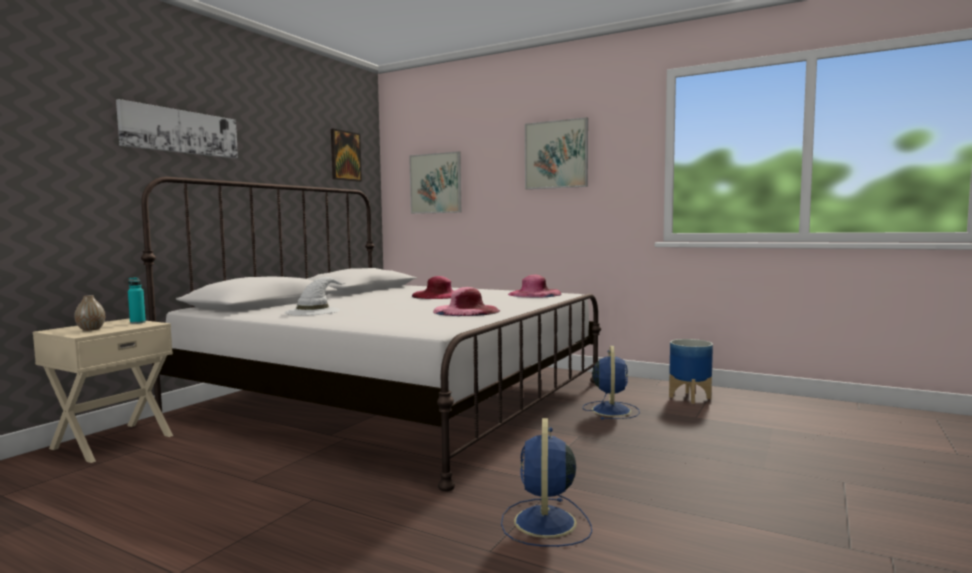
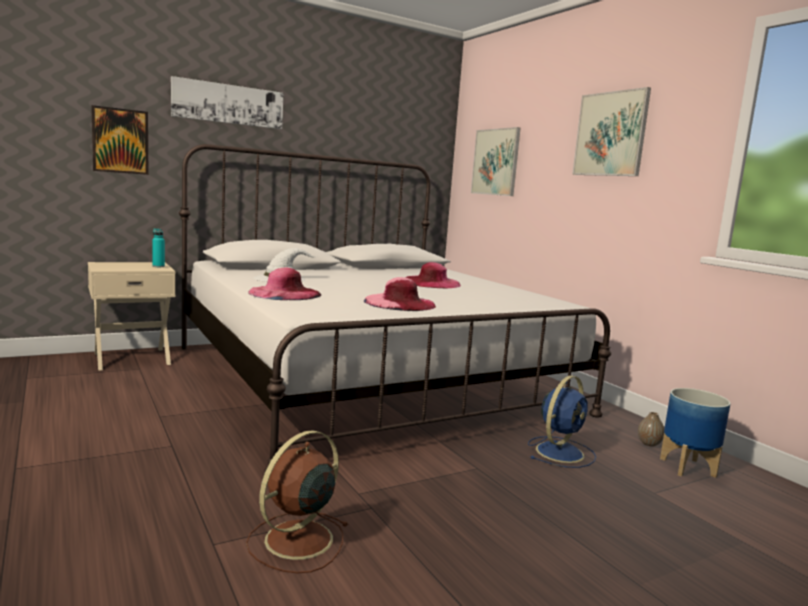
camera: 30 degrees right, 5 degrees up
(91, 329) = (118, 266): vase -> vase (649, 444)
(345, 156) = (409, 129): picture -> picture (120, 141)
(534, 294) = (532, 298): pink hat -> pink hat (285, 293)
(545, 523) = (296, 541): blue fan -> brown fan

